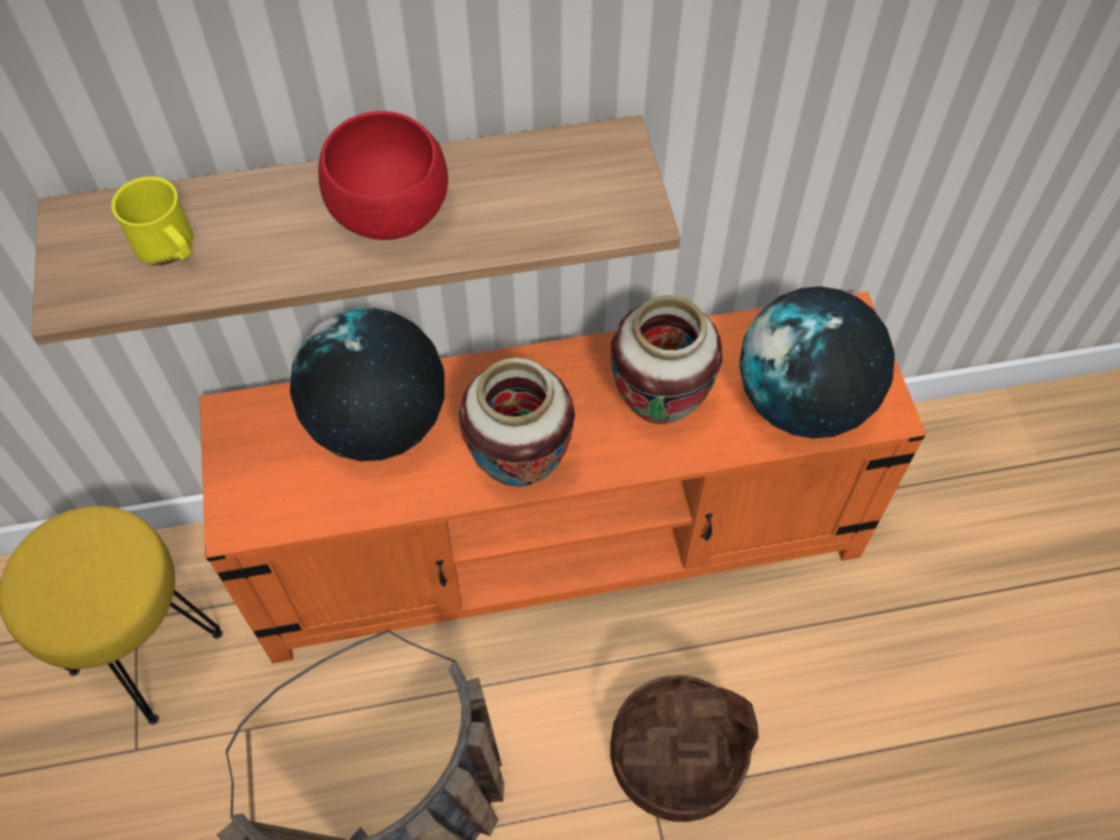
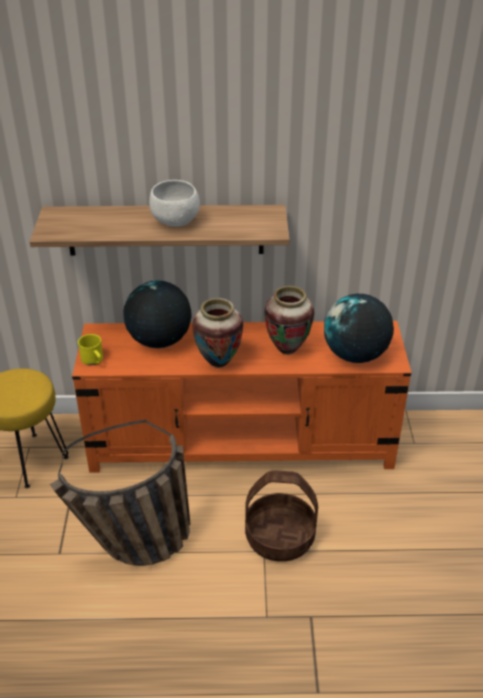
camera: 10 degrees right, 20 degrees down
(169, 248) = (87, 223): yellow mug -> yellow mug (94, 360)
(394, 215) = (177, 222): red bowl -> white bowl

